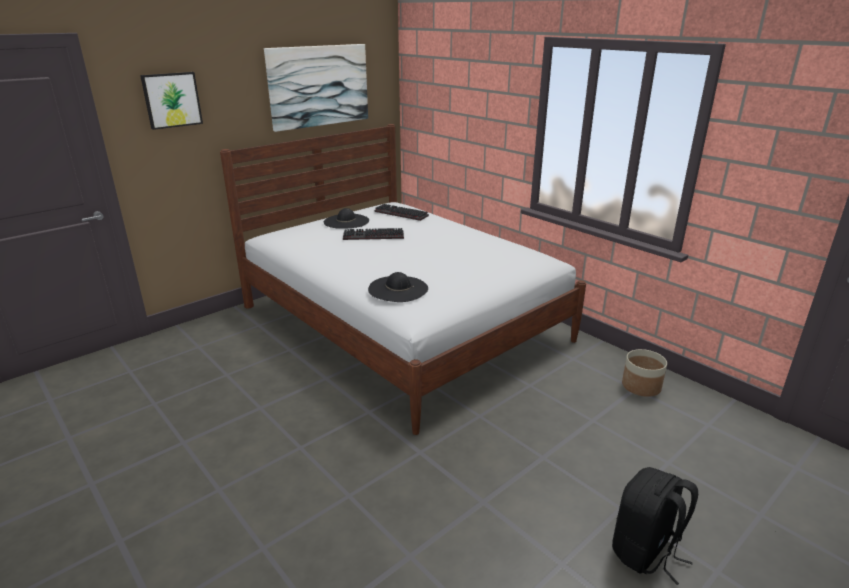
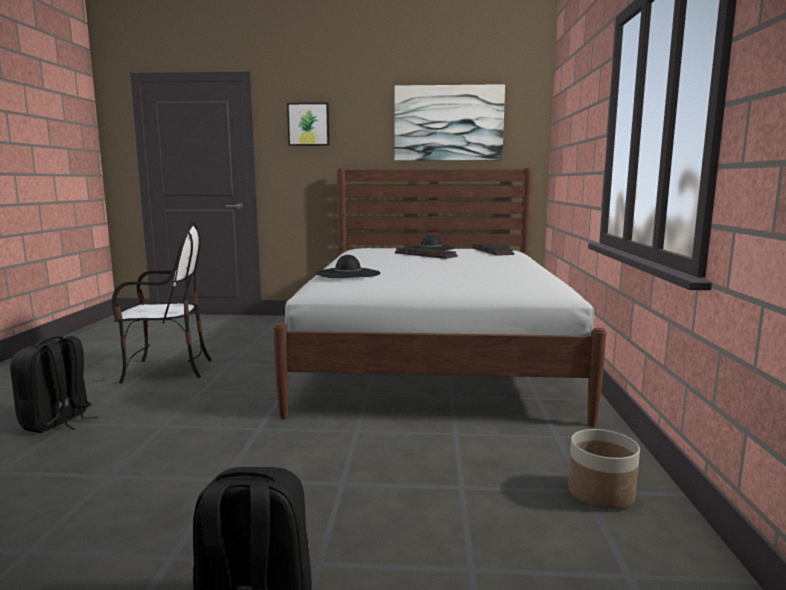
camera: 45 degrees right, 15 degrees down
(213, 446) = (166, 370): none -> chair
(247, 555) = (57, 422): none -> black backpack

